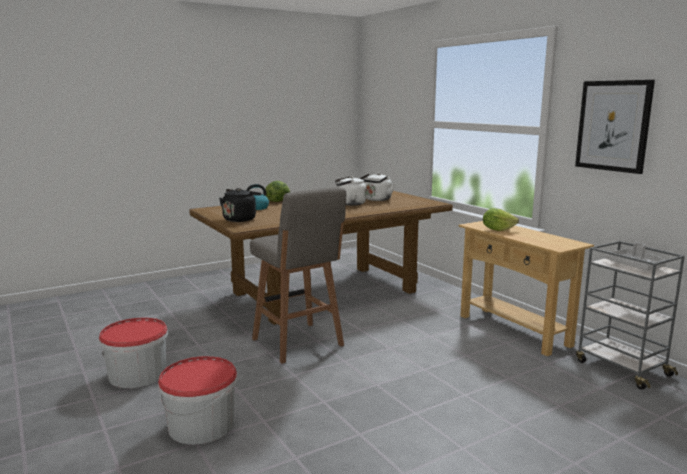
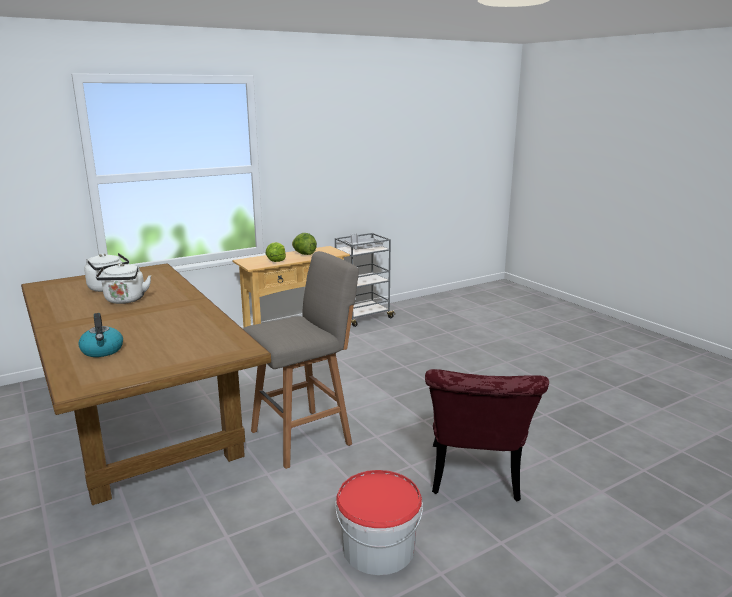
camera: 90 degrees left, 5 degrees up
(201, 424) = (475, 479): bucket -> red chair
(240, 219) = (184, 355): black kettle -> none
(278, 201) = (57, 339): lettuce -> lettuce (304, 254)
(613, 126) = (313, 157): picture -> none

